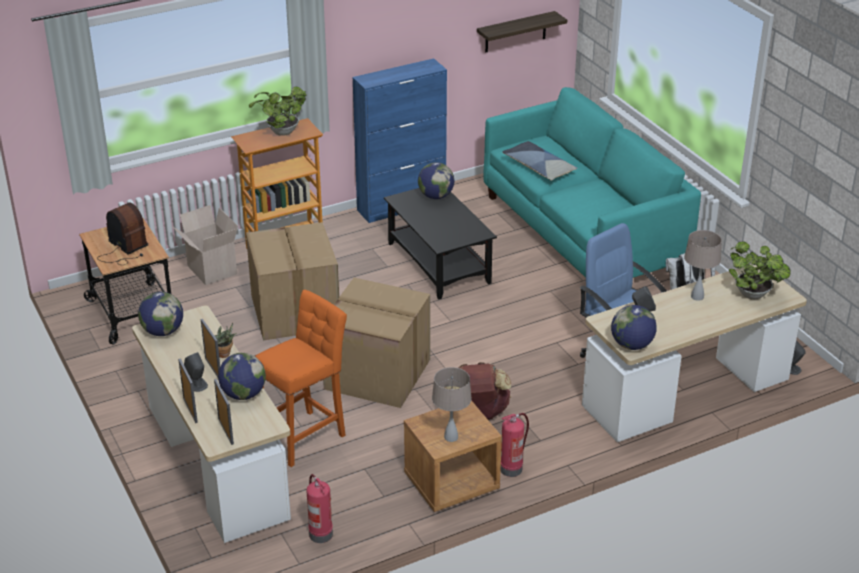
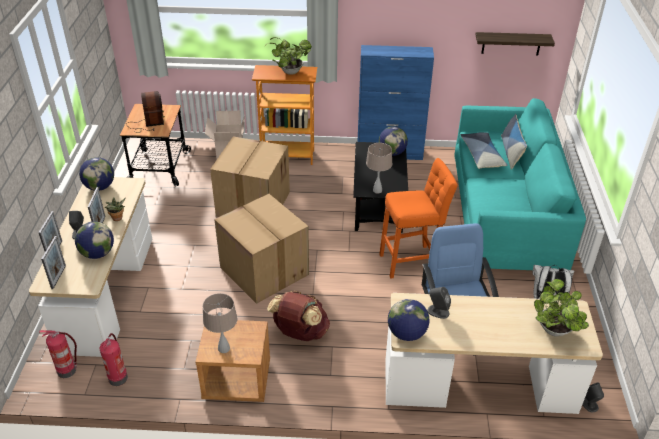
camera: 30 degrees right, 5 degrees up
(305, 436) = (177, 298): orange stool -> orange stool (412, 261)
(511, 468) = (289, 389): fire extinguisher -> fire extinguisher (68, 370)
(565, 155) = (511, 152): none -> pillow
(697, 297) = (501, 312): beige table lamp -> beige table lamp (377, 190)

